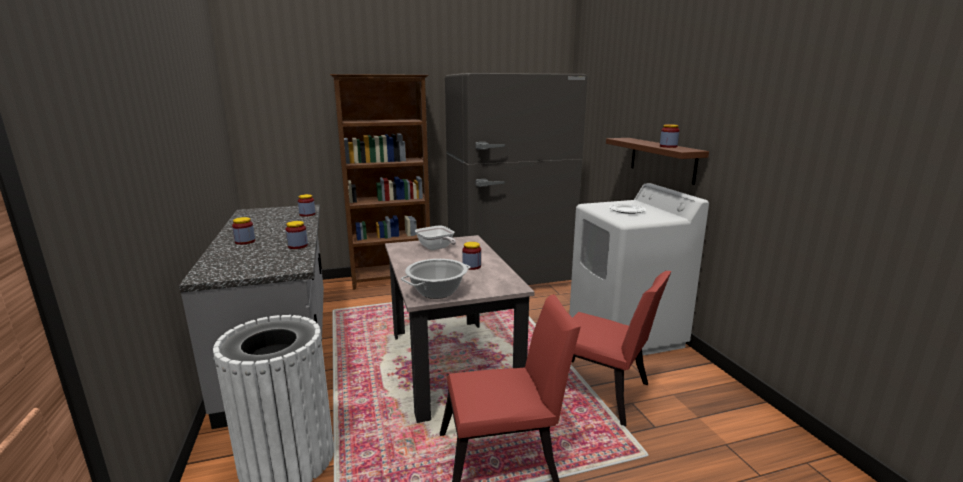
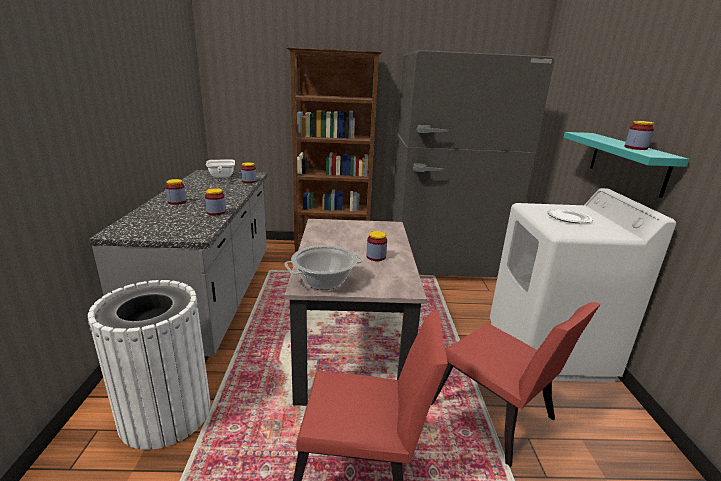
camera: 15 degrees right, 5 degrees up
(436, 248) = (353, 231): frying pan -> frying pan (221, 177)
(662, 159) = (627, 162): brown shelf -> turquoise shelf

